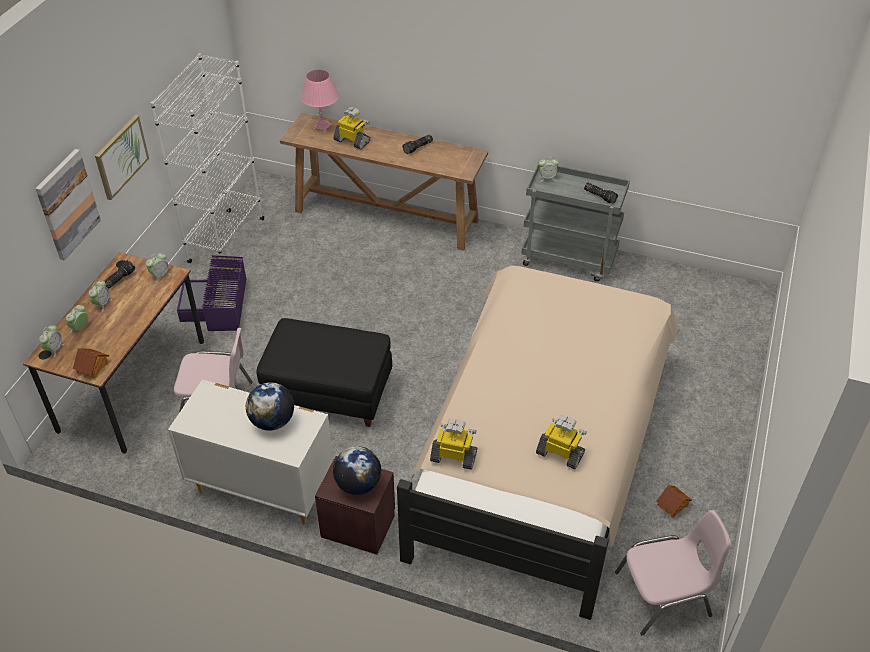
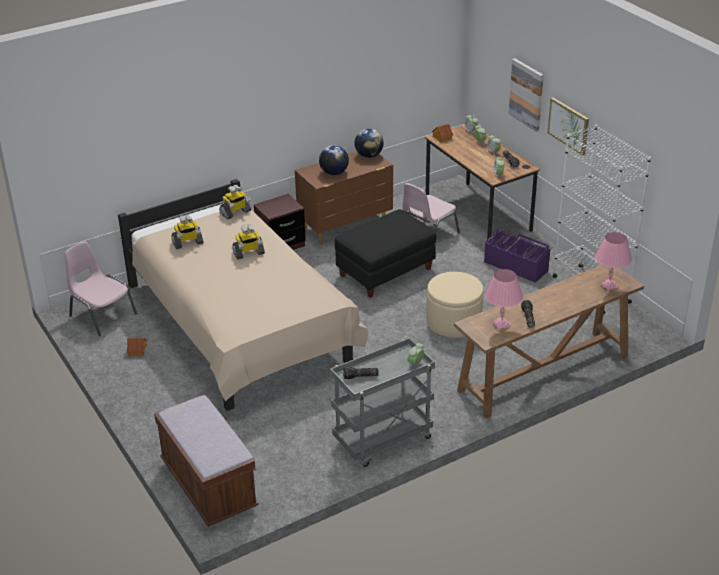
camera: 130 degrees right, 10 degrees down
(261, 488) = (346, 227): white dresser -> brown dresser
(352, 141) = (572, 292): toy robot -> toy robot (248, 253)
(358, 484) = (276, 206): globe -> globe (369, 155)
(368, 299) = (453, 322): none -> beige ottoman
(444, 156) = (501, 325): none -> pink table lamp
(664, 595) = (102, 315): pink chair -> pink chair turned 105 degrees clockwise
(738, 321) = (208, 486): none -> brown bench

